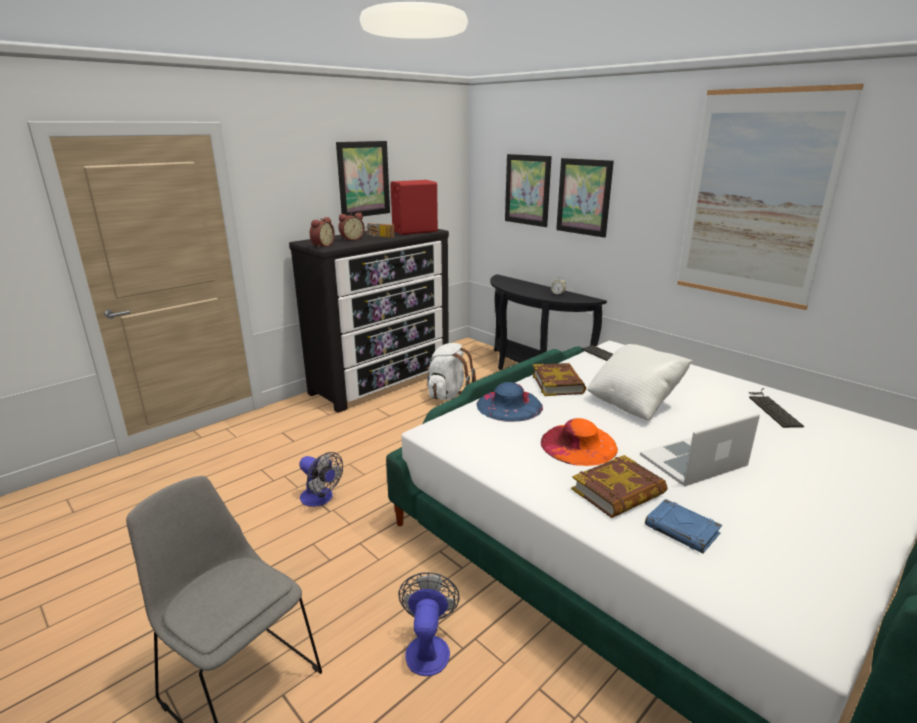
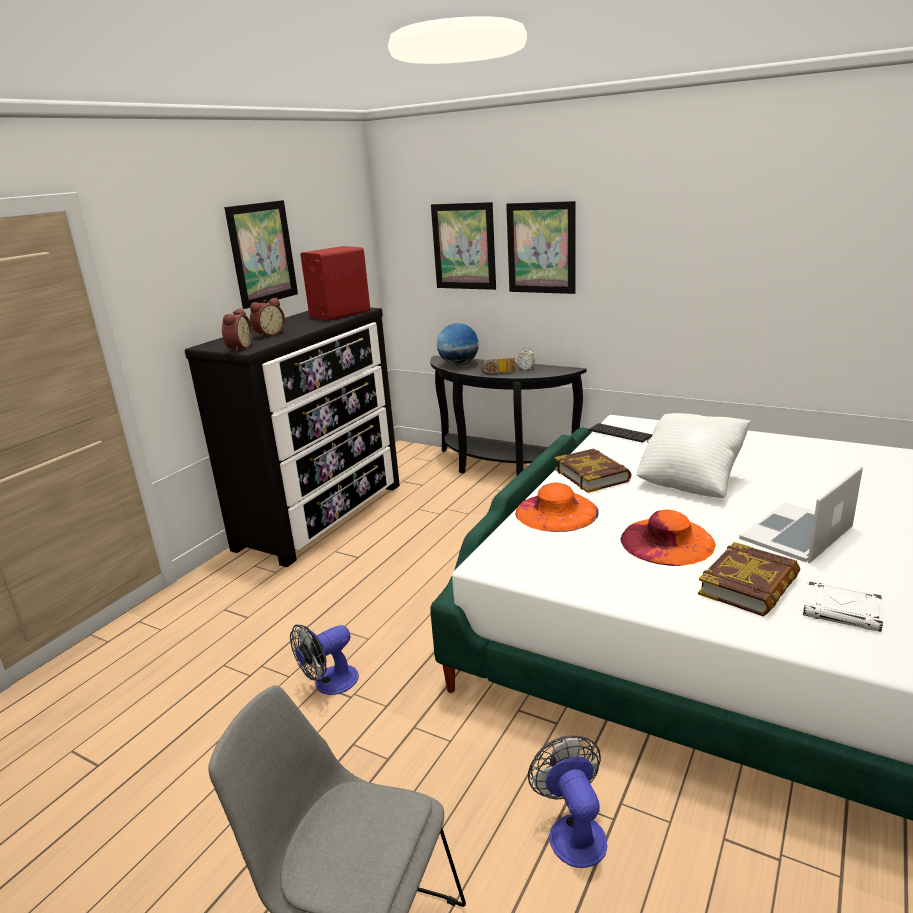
camera: 15 degrees left, 0 degrees up
(320, 499) = (329, 684): fan -> fan turned 120 degrees clockwise
(379, 237) = (302, 327): radio -> radio (497, 373)
(448, 394) = (416, 516): white backpack -> none
(509, 283) = (459, 364): none -> globe
(509, 405) = (556, 511): blue hat -> orange hat
(682, 530) = (842, 611): blue book -> white book
(757, 198) = (755, 230): picture -> none
(771, 408) = (829, 459): keyboard -> none

